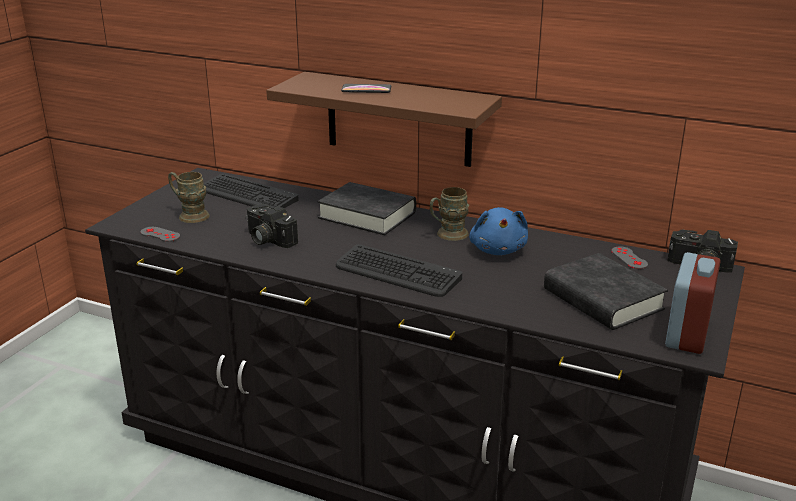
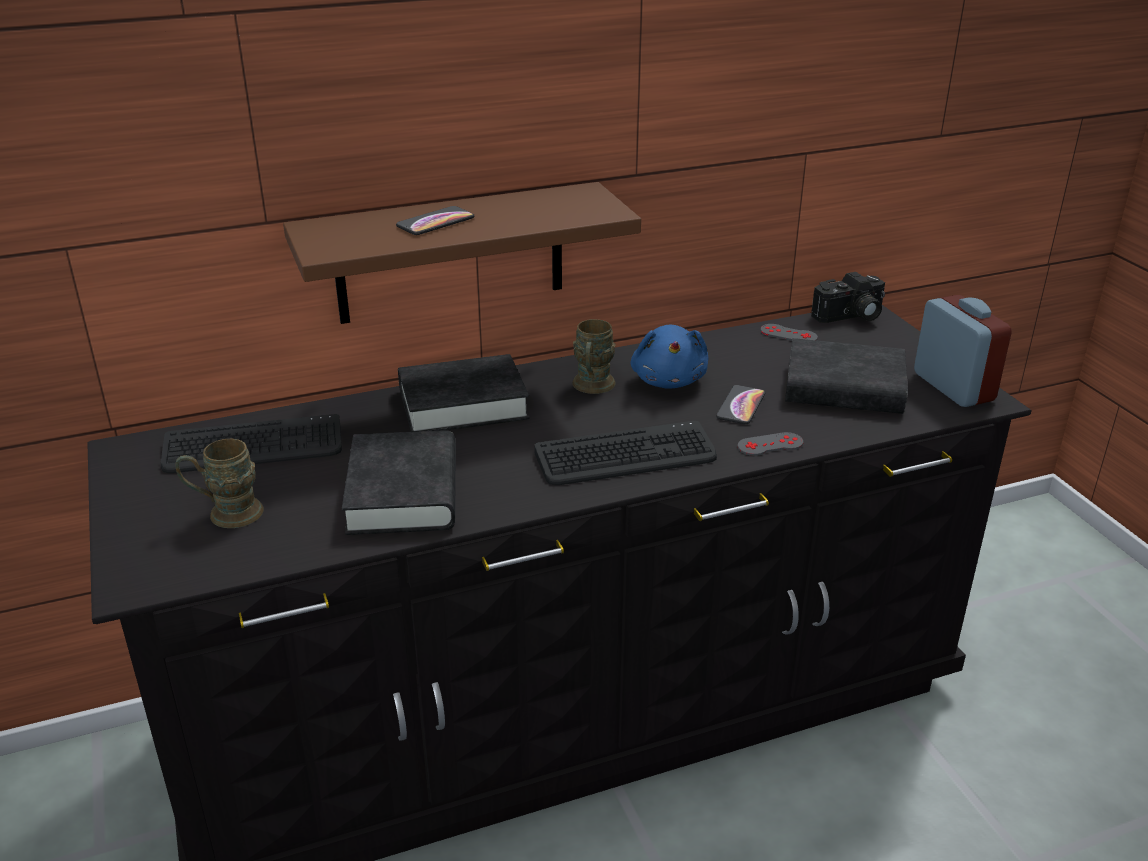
camera: 45 degrees left, 5 degrees up
(160, 234) = (239, 562): grey game controller -> grey game controller (770, 444)
(267, 239) = (403, 493): camera -> black book
(498, 249) = (669, 380): blue plush toy -> blue plush toy turned 45 degrees clockwise
(513, 279) = (740, 406): none -> phone

